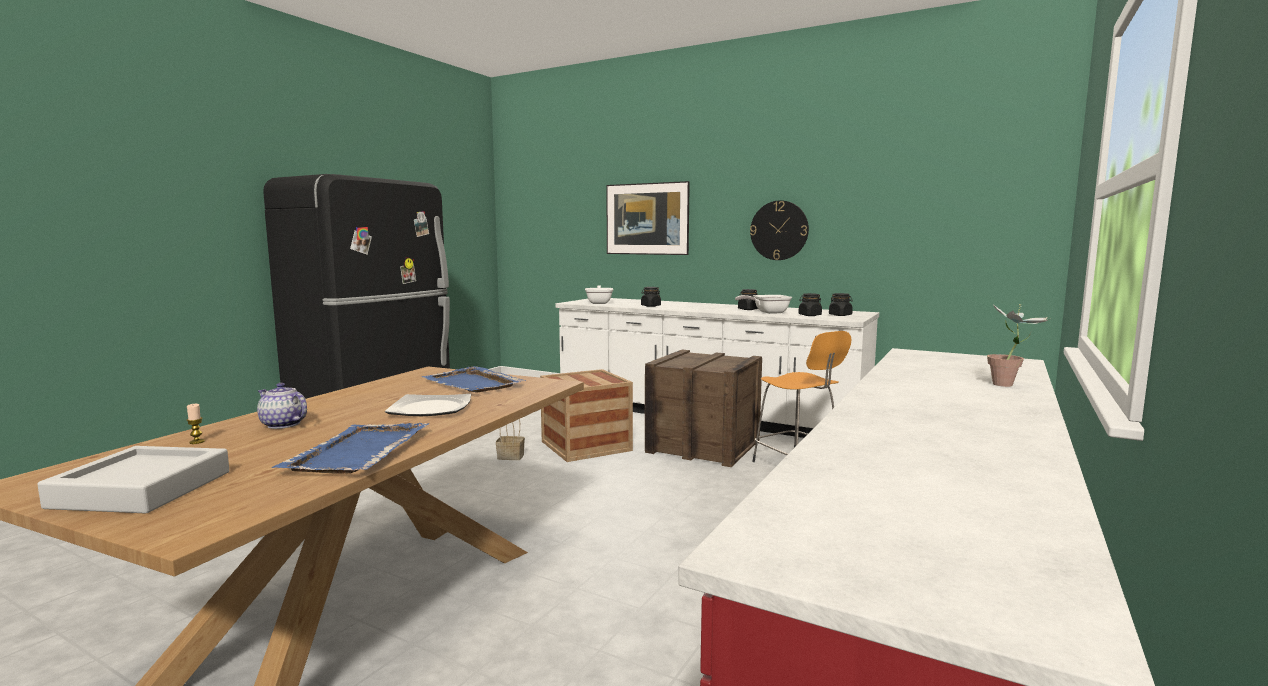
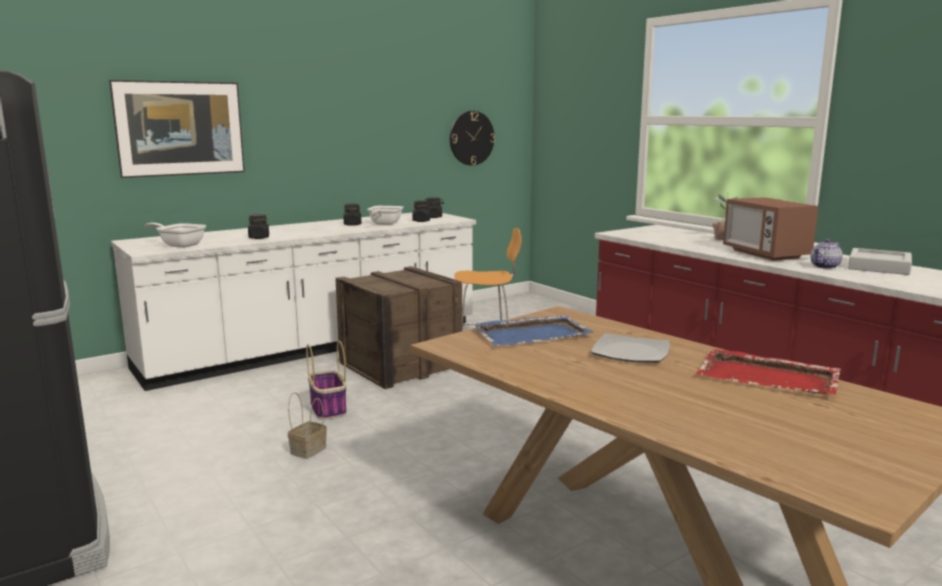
camera: 65 degrees left, 5 degrees up
(142, 489) = (871, 443): grey tray -> grey tray (879, 267)
(197, 442) = (721, 435): candle -> none
(283, 424) = (665, 402): teapot -> teapot (825, 266)
(358, 452) = (769, 377): blue tray -> red tray
(586, 446) = (328, 409): crate -> basket
(779, 230) = (342, 140): wall clock -> wall clock (471, 138)
(926, 405) = (765, 254): none -> microwave

